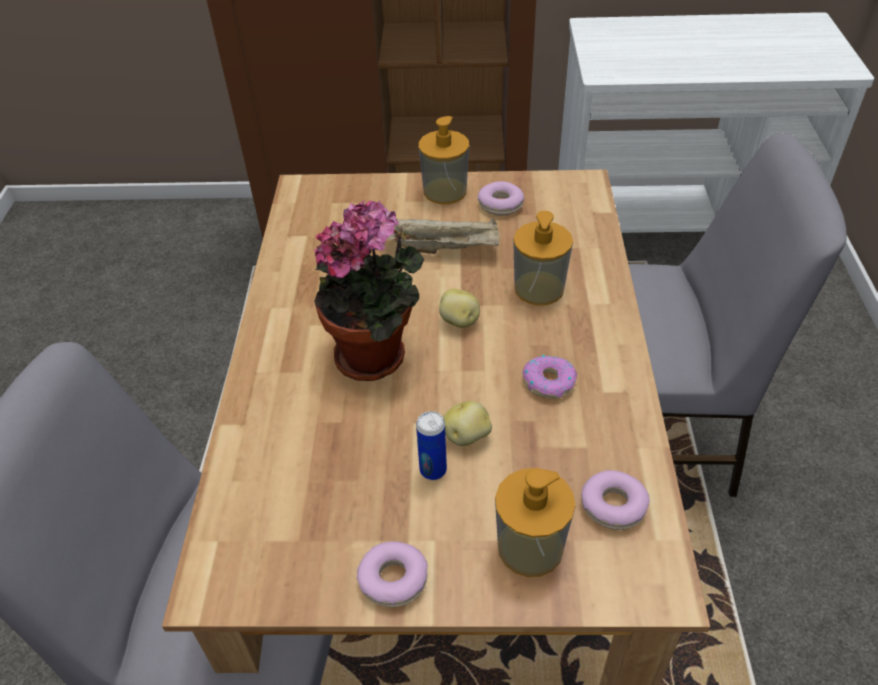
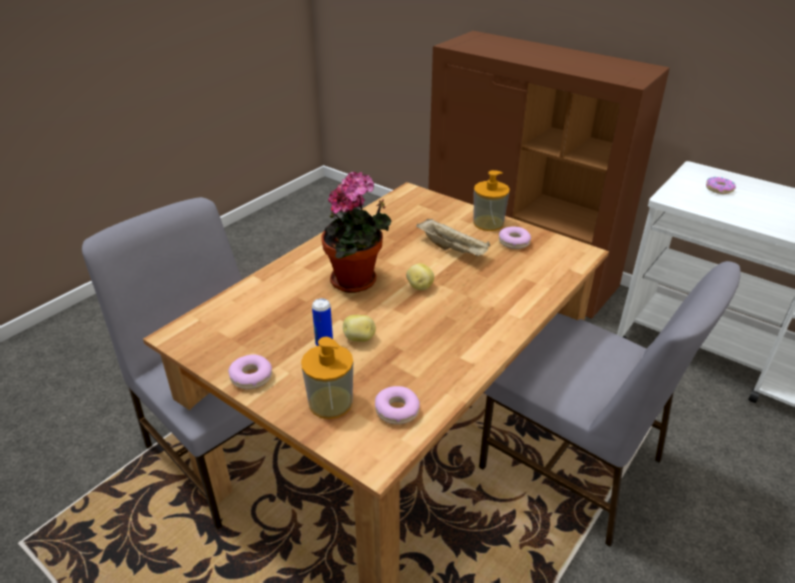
camera: 35 degrees right, 10 degrees down
(539, 288) = (485, 292): soap dispenser -> none
(549, 382) = (434, 337): donut -> donut (719, 189)

